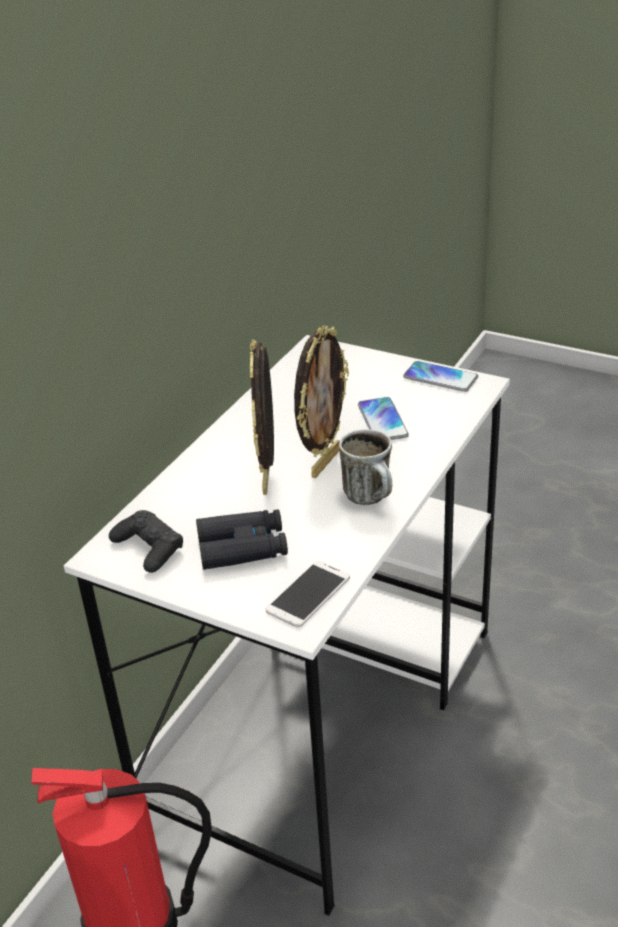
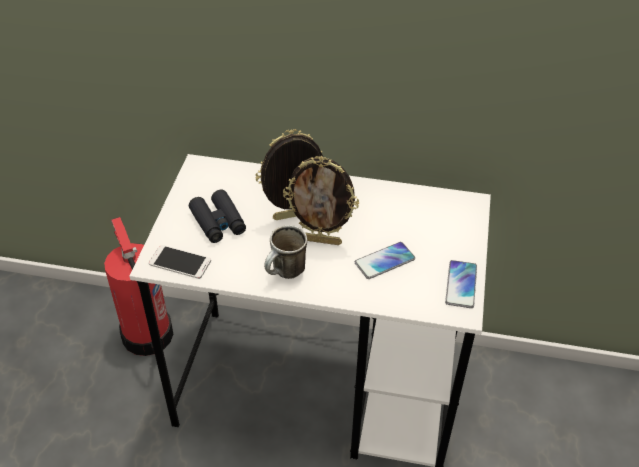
camera: 70 degrees right, 10 degrees up
(149, 548) = (209, 182): black game controller -> none

